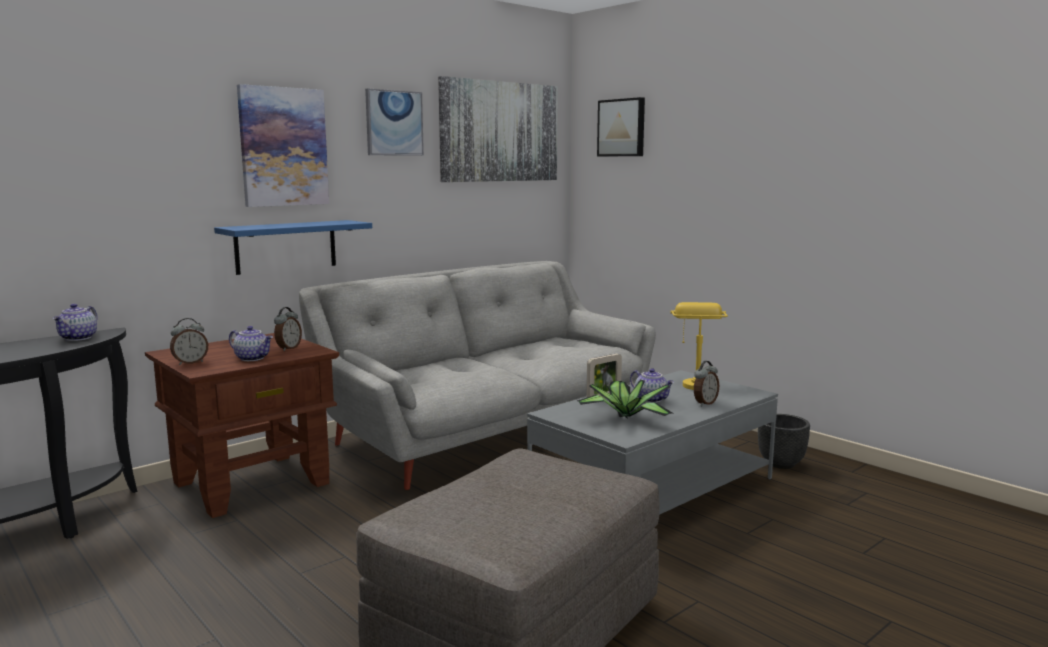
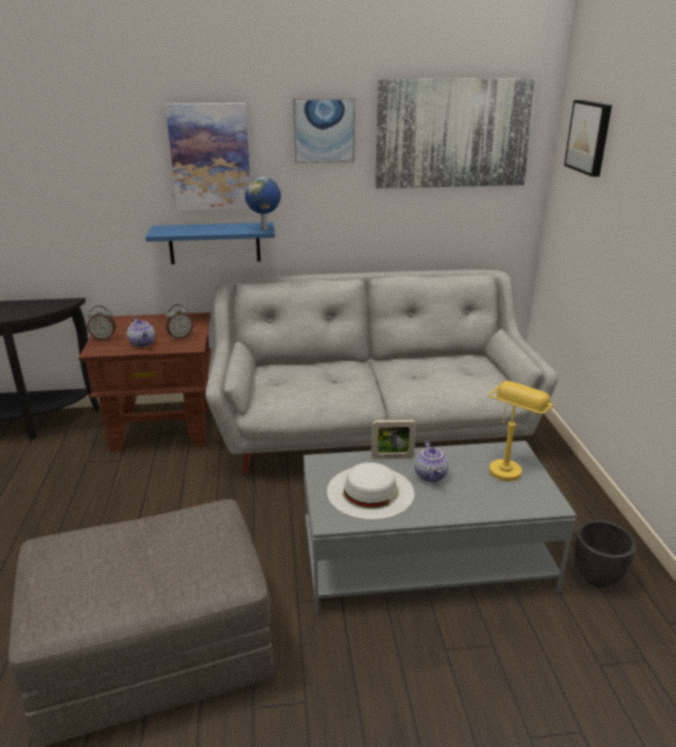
camera: 35 degrees right, 15 degrees up
(78, 338) = (43, 306): teapot -> none
(357, 222) = (265, 229): none -> globe
(623, 417) = (370, 492): potted plant -> white hat
(704, 403) = (473, 501): alarm clock -> none

